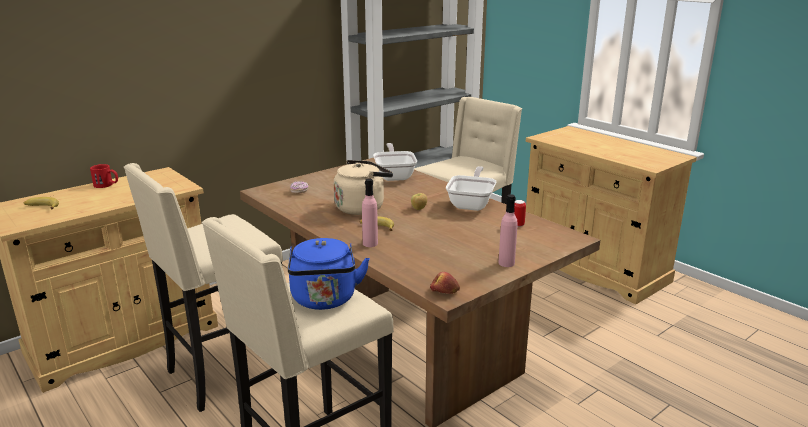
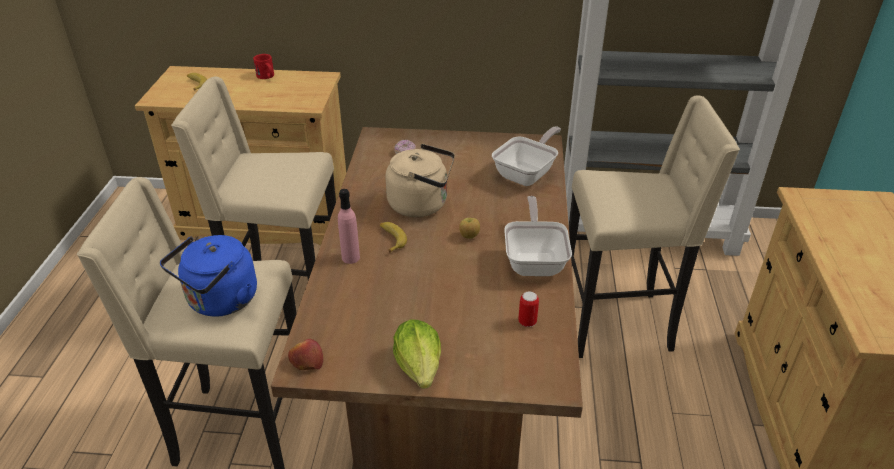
camera: 45 degrees right, 15 degrees up
(472, 203) = (535, 260): frying pan -> frying pan turned 60 degrees counterclockwise
(506, 263) = (419, 367): pink bottle -> lettuce

